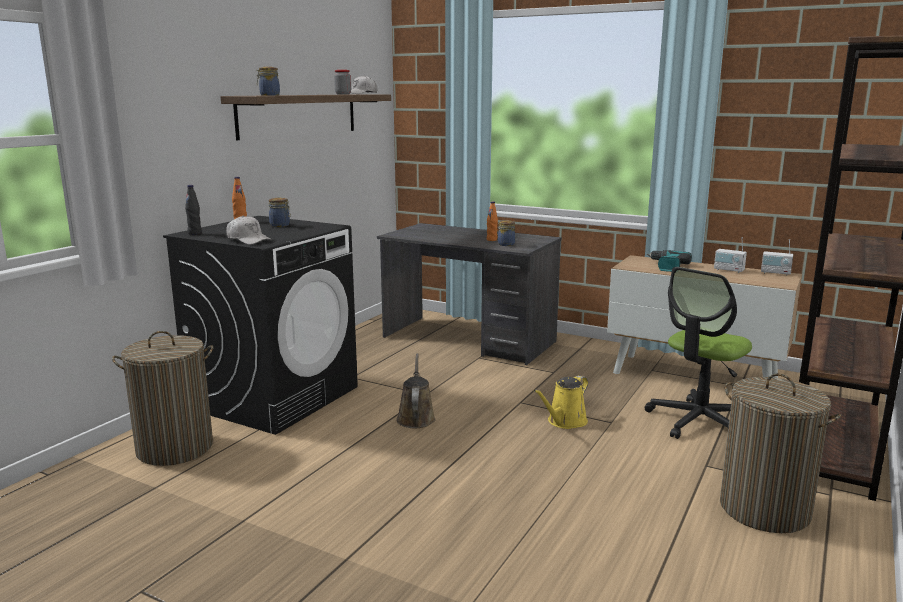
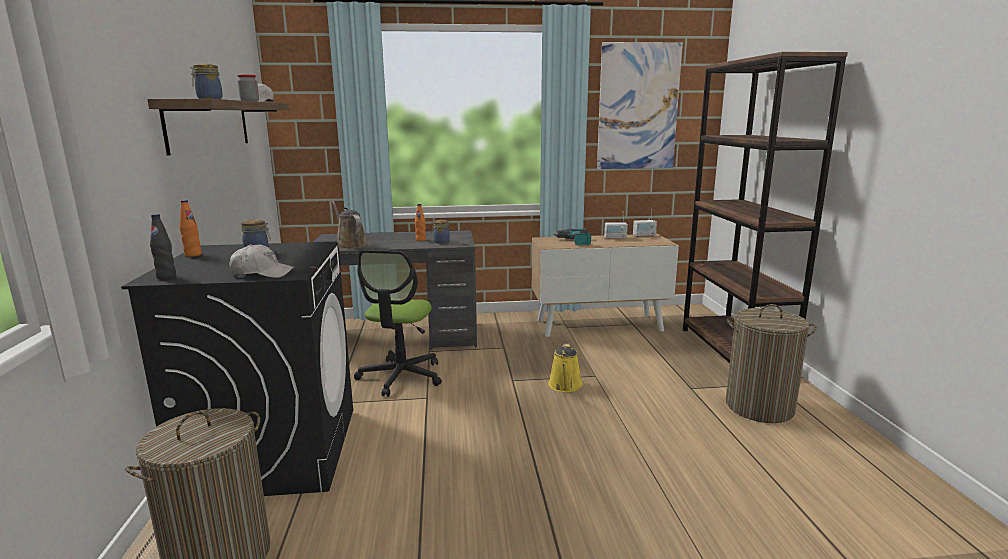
camera: 35 degrees left, 0 degrees up
(416, 417) = (446, 422): brown watering can -> brown watering can (350, 245)
(698, 421) = (645, 357): office chair -> office chair (401, 376)
(797, 101) = (638, 107): none -> picture

